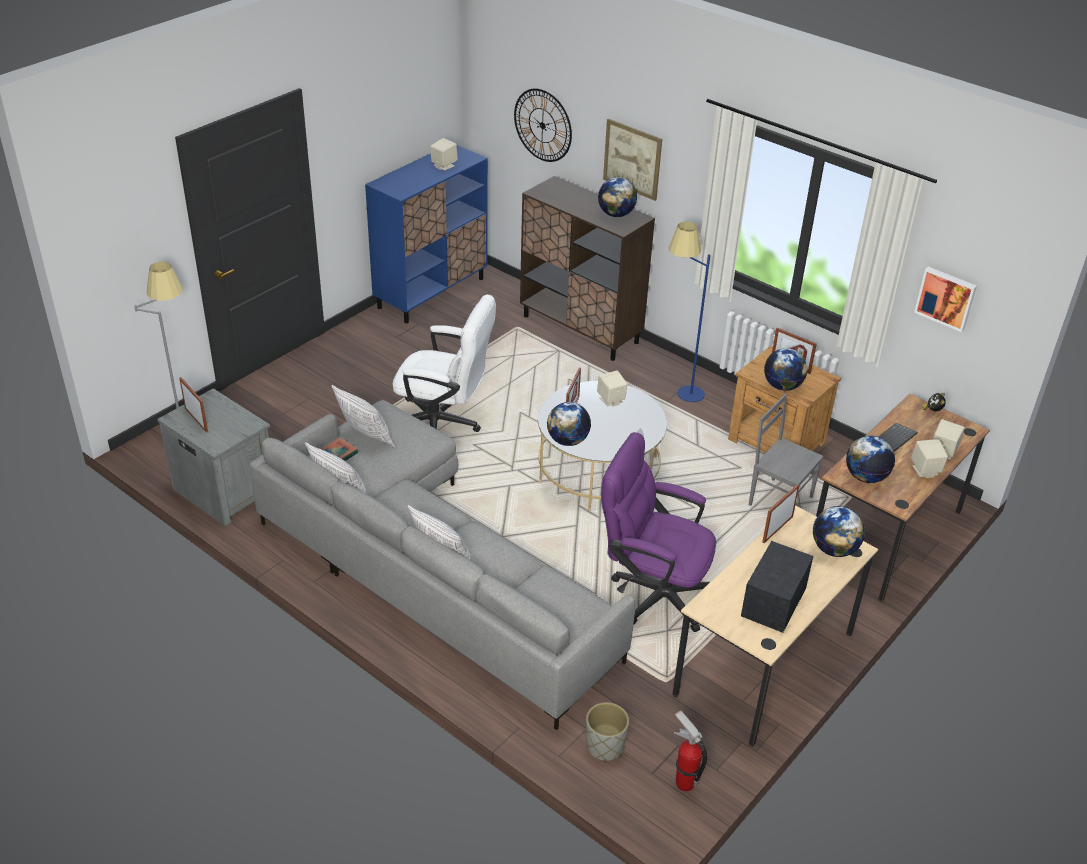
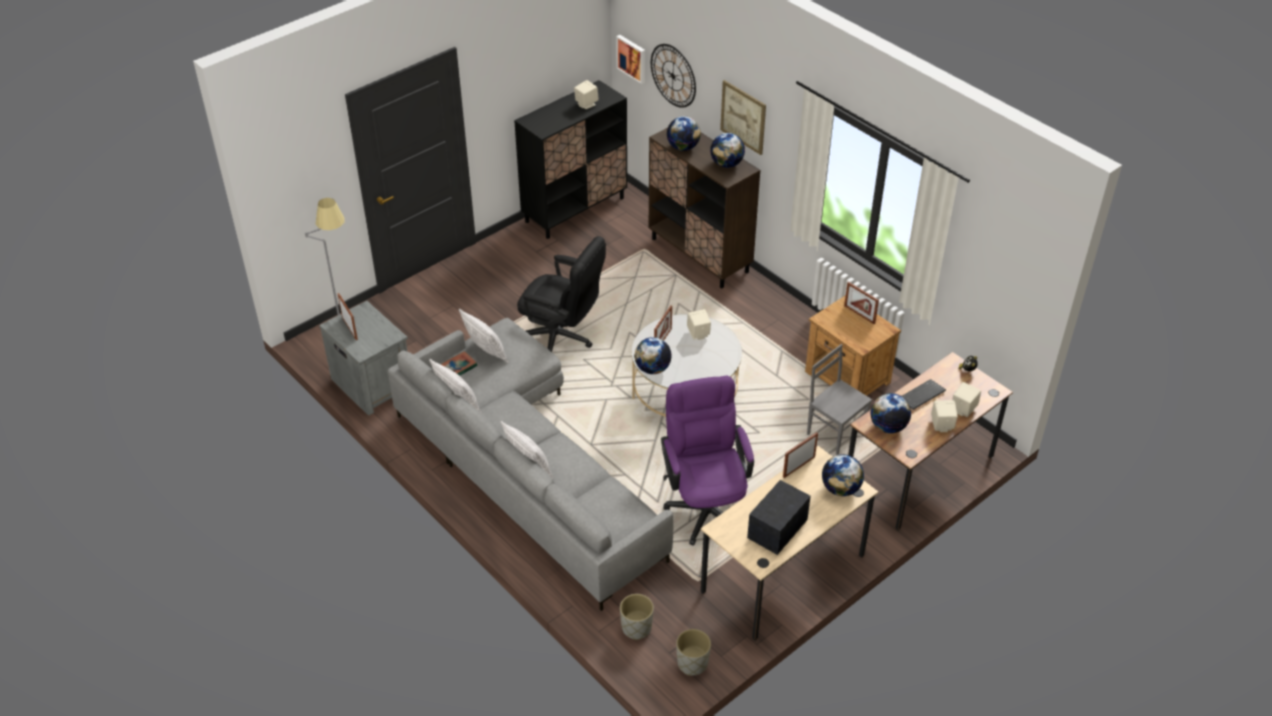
camera: 10 degrees right, 5 degrees up
(431, 292) = (575, 209): blue cabinet -> black cabinet
(443, 424) = (562, 338): white office chair -> black office chair
(652, 592) = (705, 504): purple office chair -> purple office chair turned 45 degrees clockwise
(678, 394) = (772, 325): blue floor lamp -> none
(684, 783) = (692, 663): fire extinguisher -> grey planter
(782, 386) = (846, 334): globe -> globe (683, 147)
(946, 298) = (983, 275): picture -> picture (632, 58)

